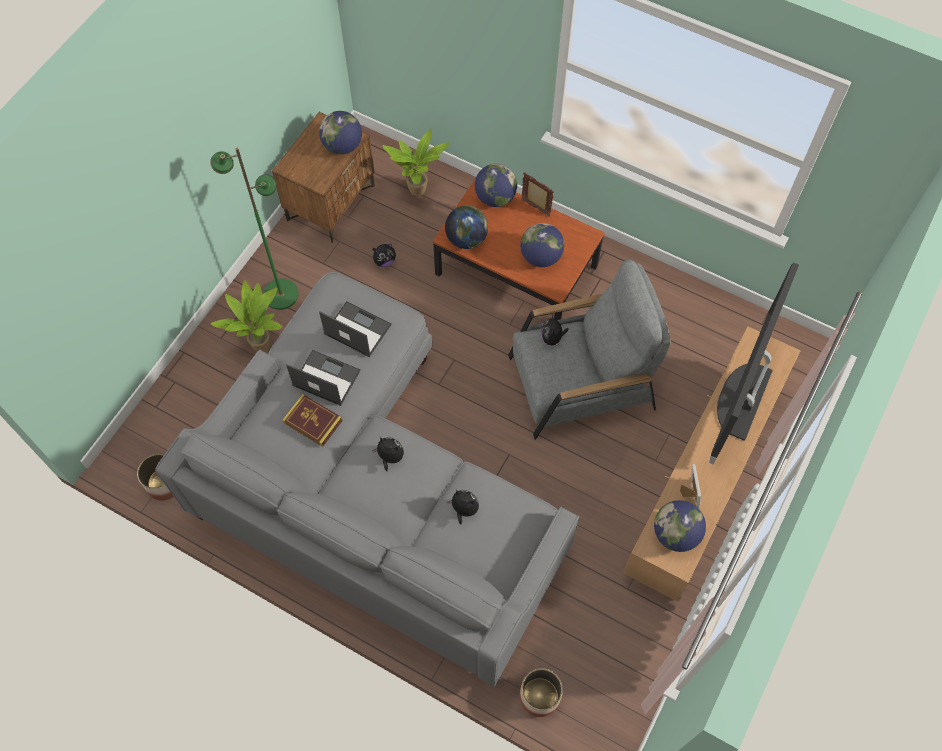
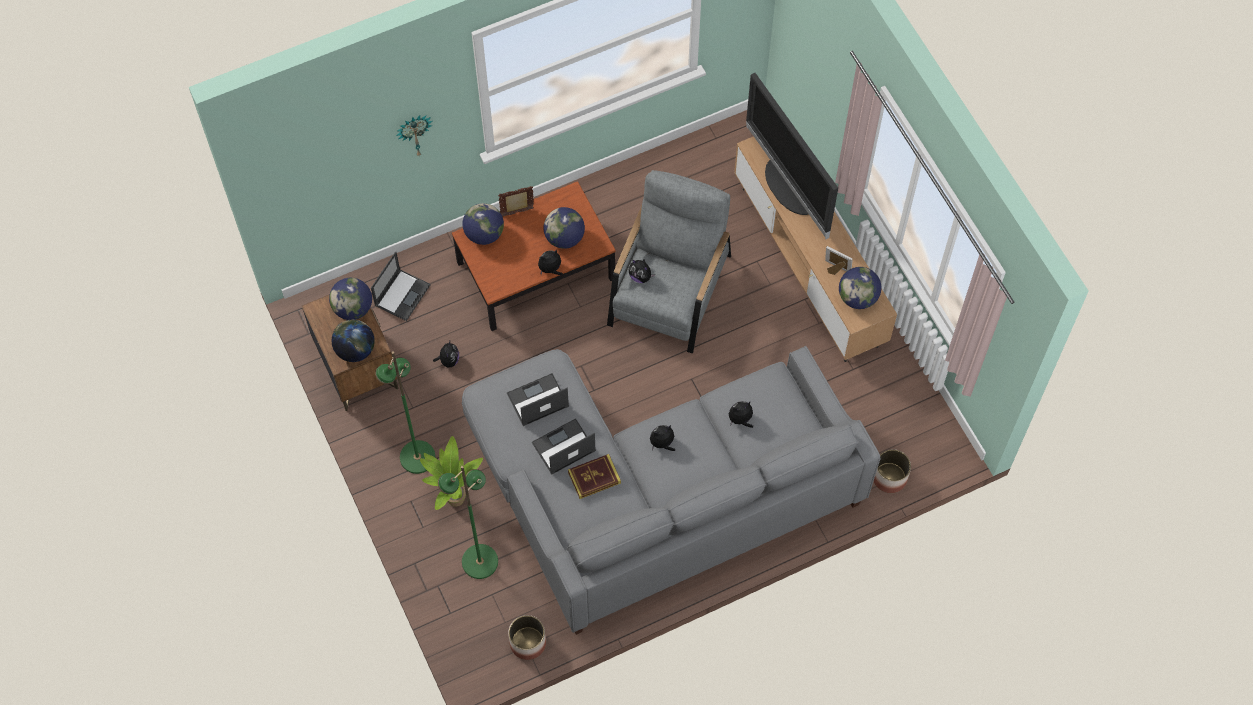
camera: 55 degrees left, 0 degrees up
(217, 398) = (479, 561): none -> green floor lamp
(418, 193) = (402, 294): potted plant -> laptop
(466, 239) = (506, 278): globe -> globe (355, 350)
(488, 47) = (414, 134): none -> wall clock
(502, 266) = (550, 269): none -> plush toy

